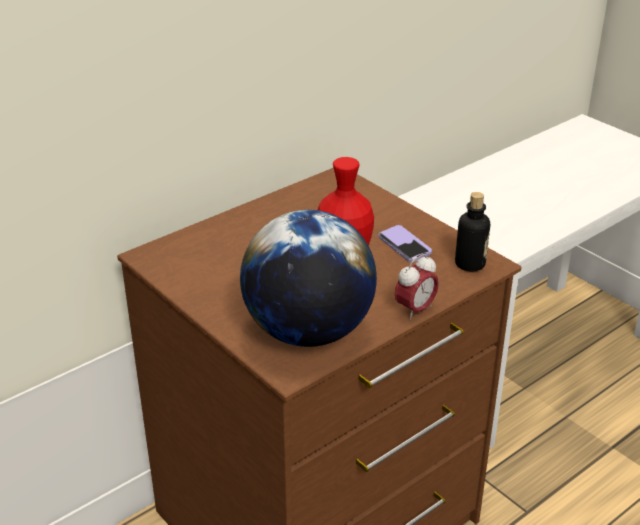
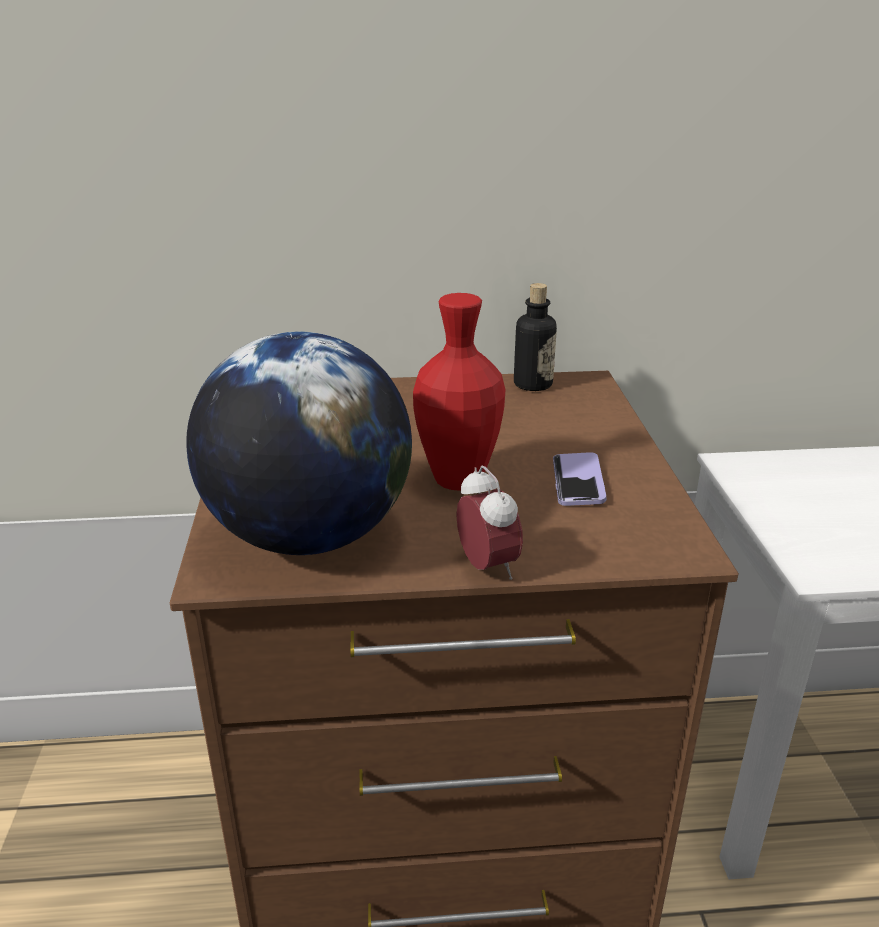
camera: 35 degrees right, 5 degrees down
(415, 310) = (487, 567): alarm clock -> alarm clock turned 105 degrees counterclockwise
(470, 264) = (650, 538): bottle -> bottle (533, 384)

